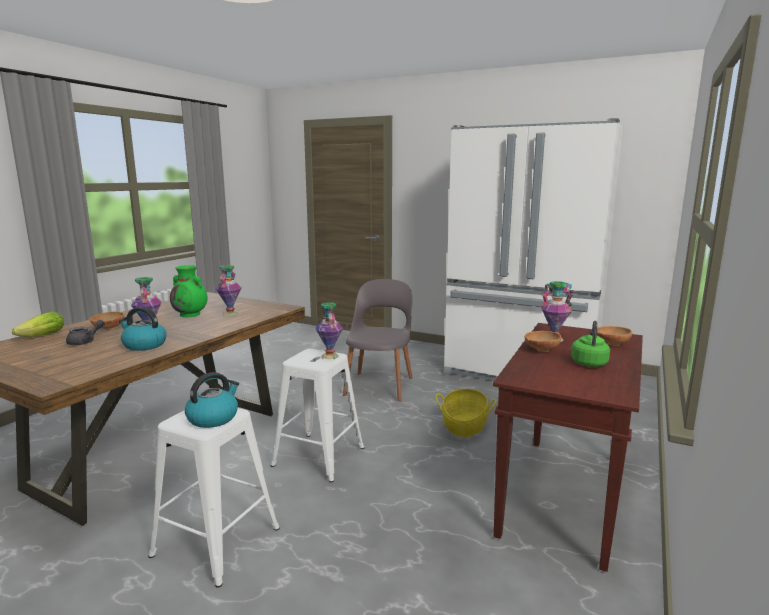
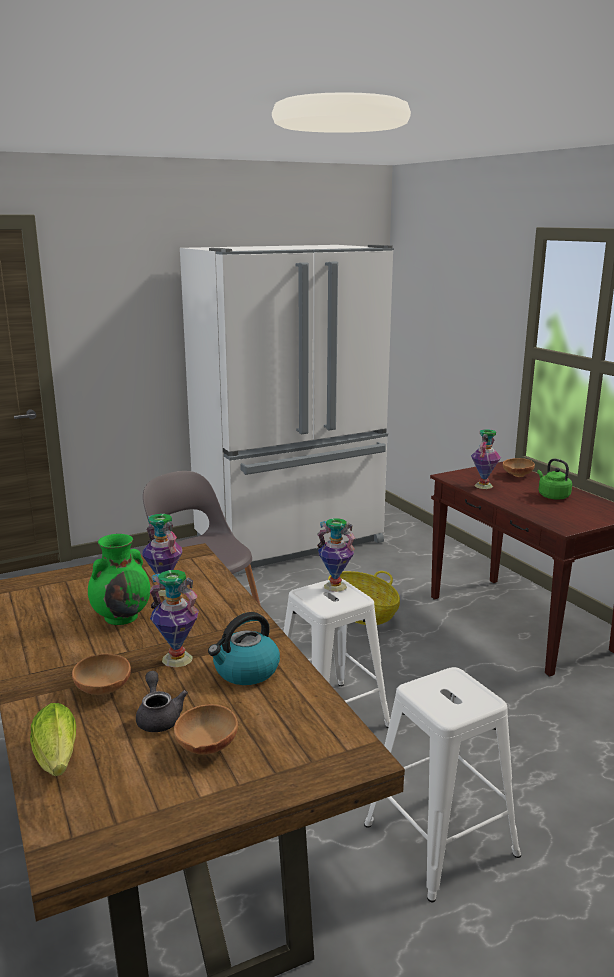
camera: 55 degrees left, 5 degrees up
(213, 418) = (459, 689): kettle -> none
(541, 350) = (506, 498): brown bowl -> brown bowl (205, 747)

